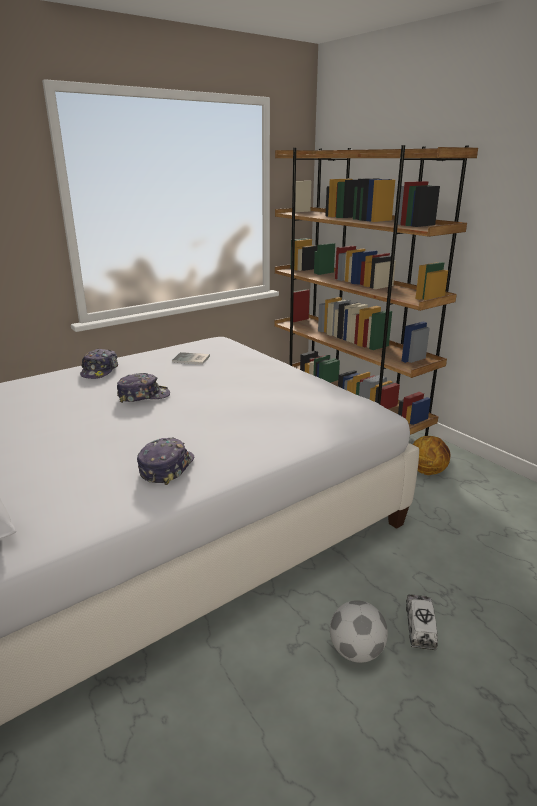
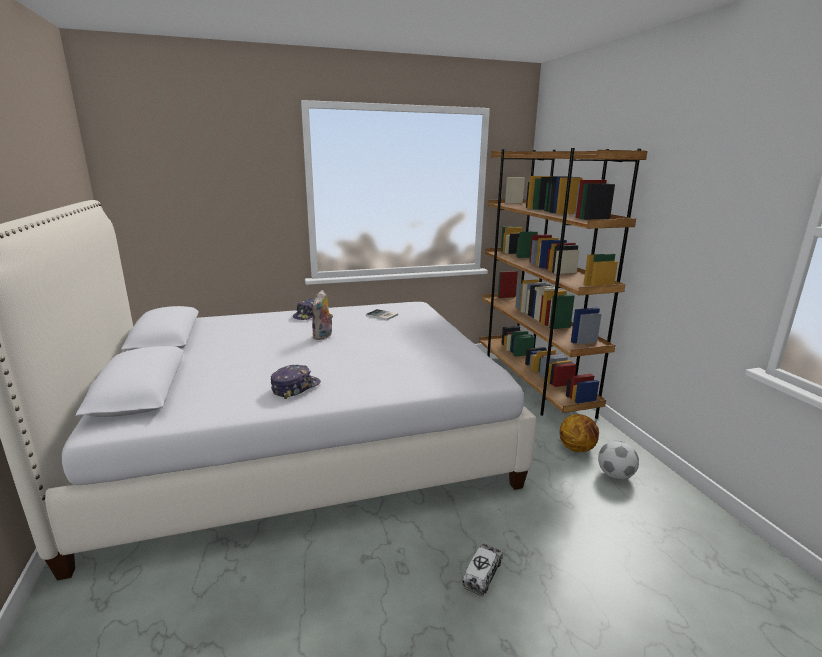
camera: 20 degrees right, 5 degrees down
(143, 396) = (323, 336): cap -> plush toy
(356, 651) = (414, 576): football -> football (615, 475)

